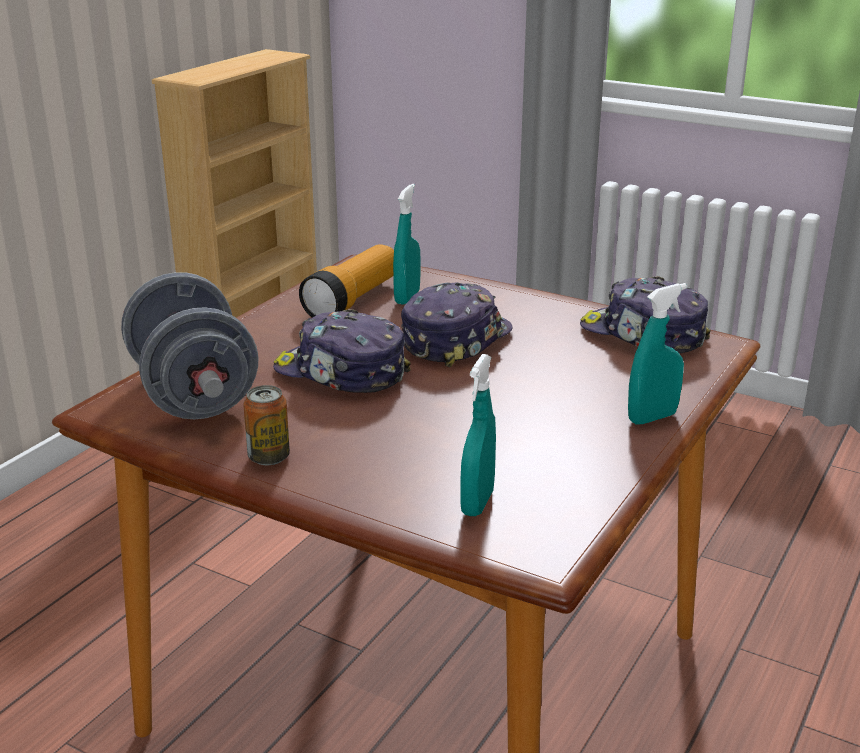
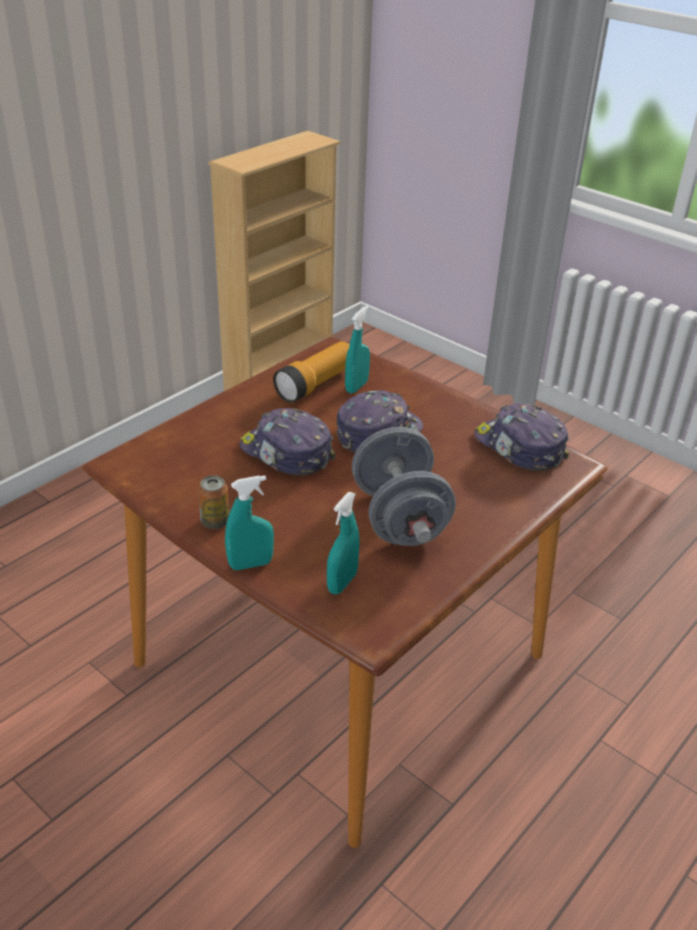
camera: 10 degrees right, 10 degrees up
(194, 394) = (180, 458): grey dumbbell -> grey dumbbell (399, 518)
(652, 418) = (493, 527): turquoise spray bottle -> turquoise spray bottle (250, 564)

